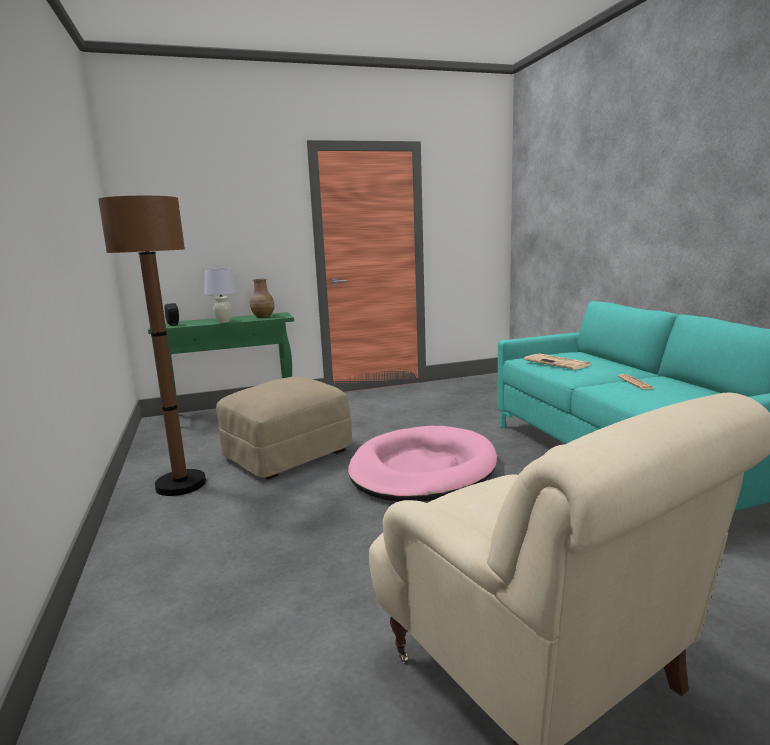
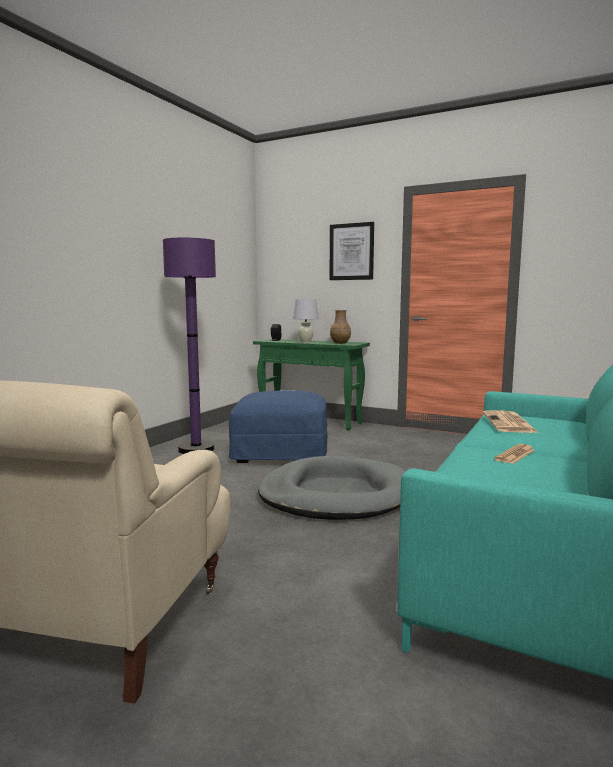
camera: 45 degrees right, 5 degrees down
(181, 484) = (196, 449): brown floor lamp -> purple floor lamp
(252, 210) = (351, 251): none -> picture
(287, 454) = (281, 453): beige ottoman -> blue ottoman
(422, 470) = (335, 495): pink dog bed -> grey dog bed

